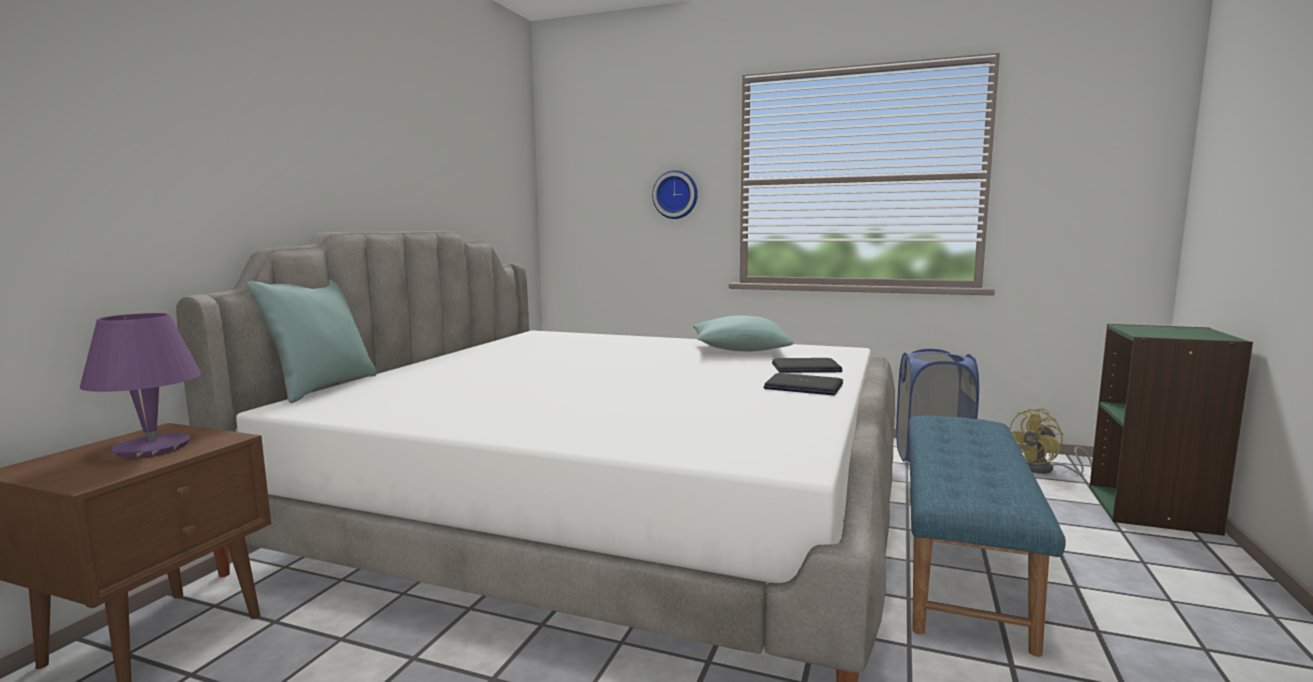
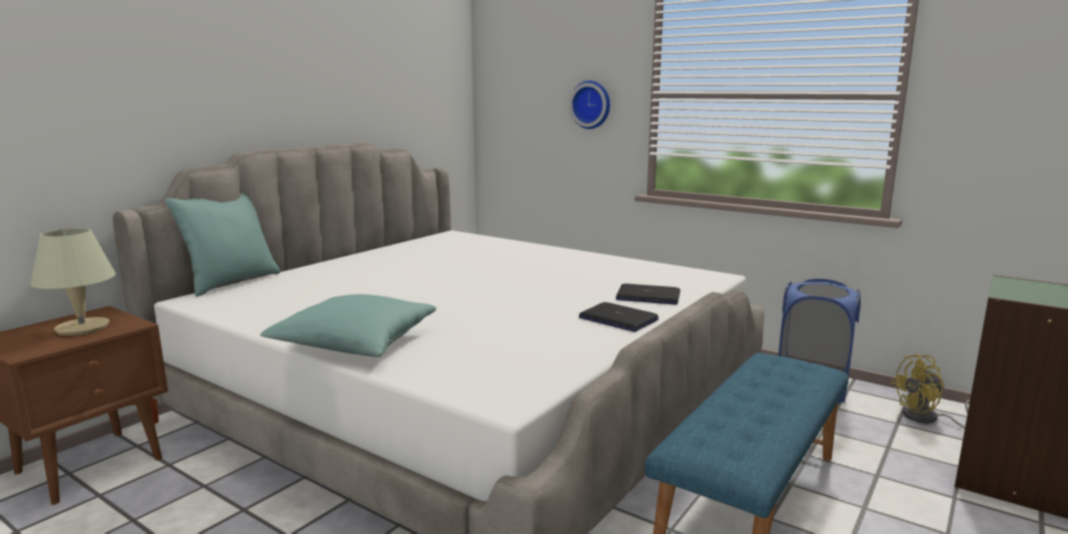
camera: 15 degrees right, 5 degrees up
(153, 447) = (83, 327): purple table lamp -> beige table lamp
(739, 349) = (611, 268): turquoise pillow -> turquoise pillow (355, 344)

